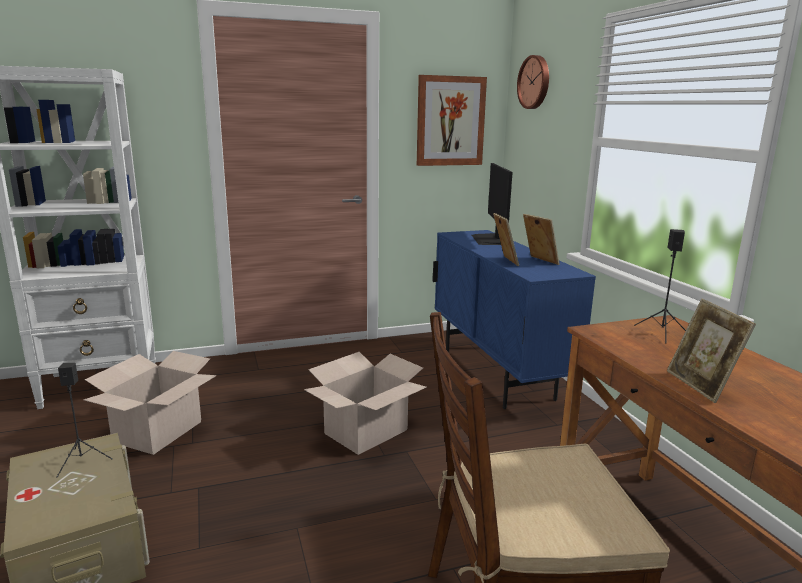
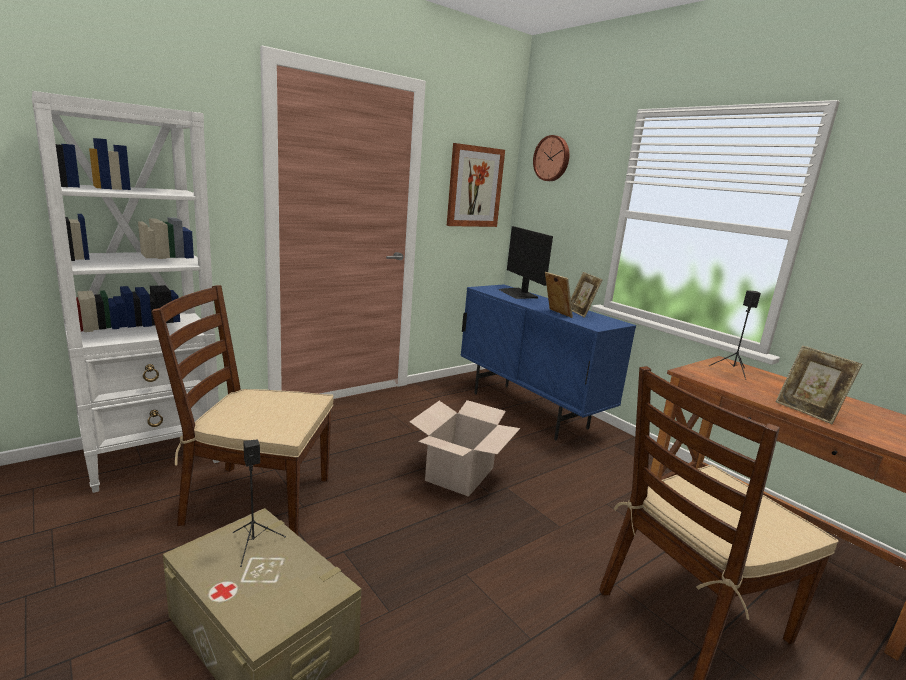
camera: 20 degrees left, 0 degrees up
(157, 431) = (257, 500): cardboard box -> brown chair
(539, 261) = (580, 313): picture frame -> picture frame turned 150 degrees counterclockwise

